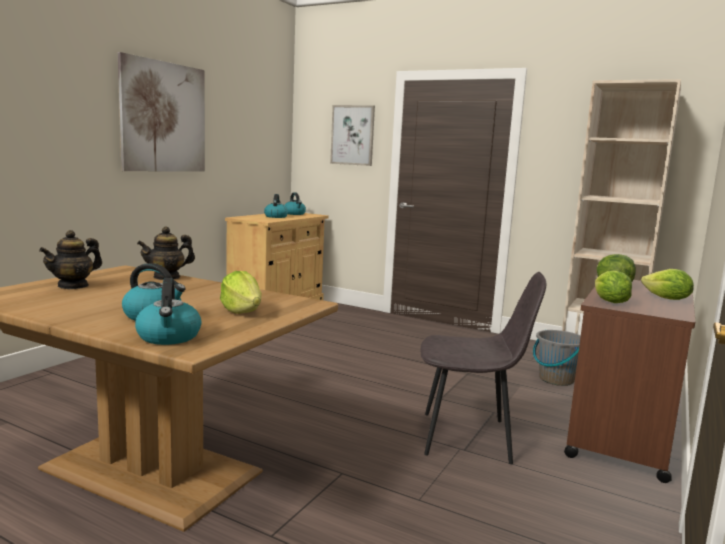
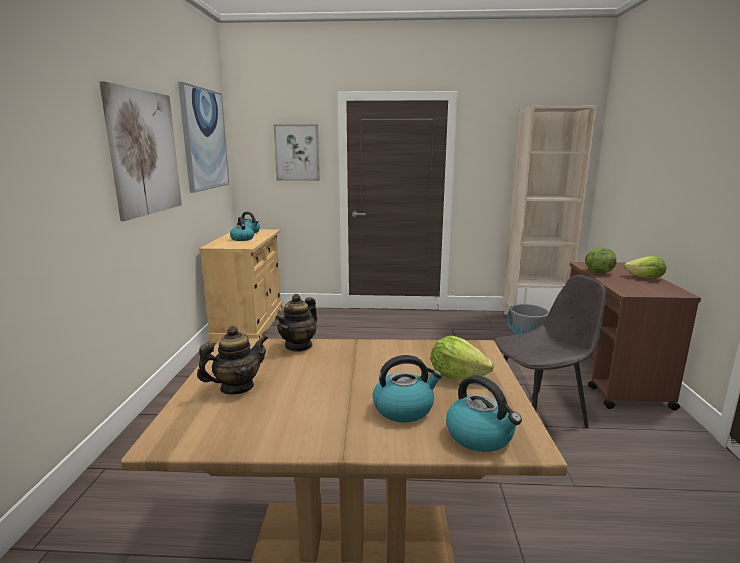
camera: 25 degrees left, 5 degrees up
(73, 286) = (237, 387): teapot -> teapot turned 135 degrees counterclockwise
(253, 115) = (204, 139): none -> picture
(609, 302) = (629, 289): lettuce -> none

